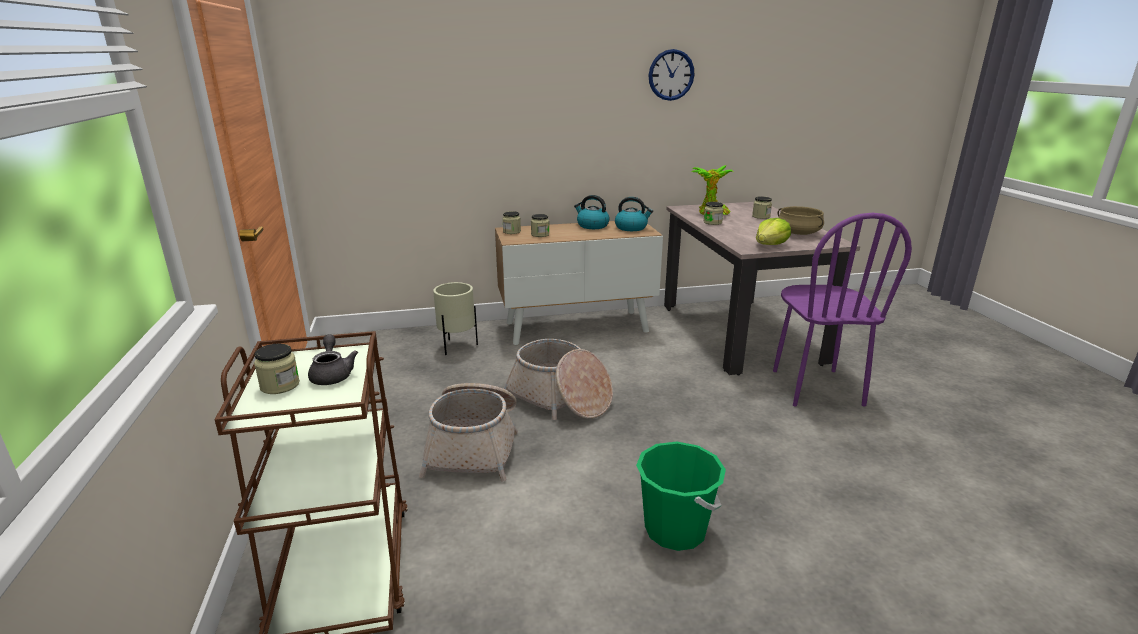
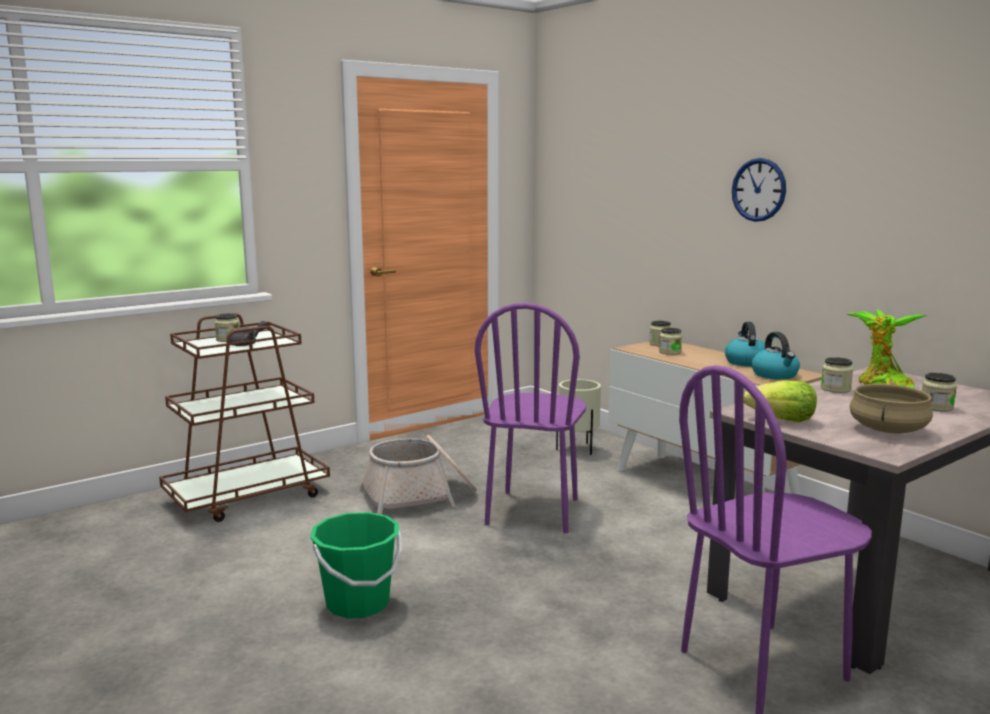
camera: 65 degrees right, 10 degrees down
(560, 398) = (533, 511): basket -> purple chair
(671, 75) = (886, 173): wall clock -> wall clock (758, 190)

